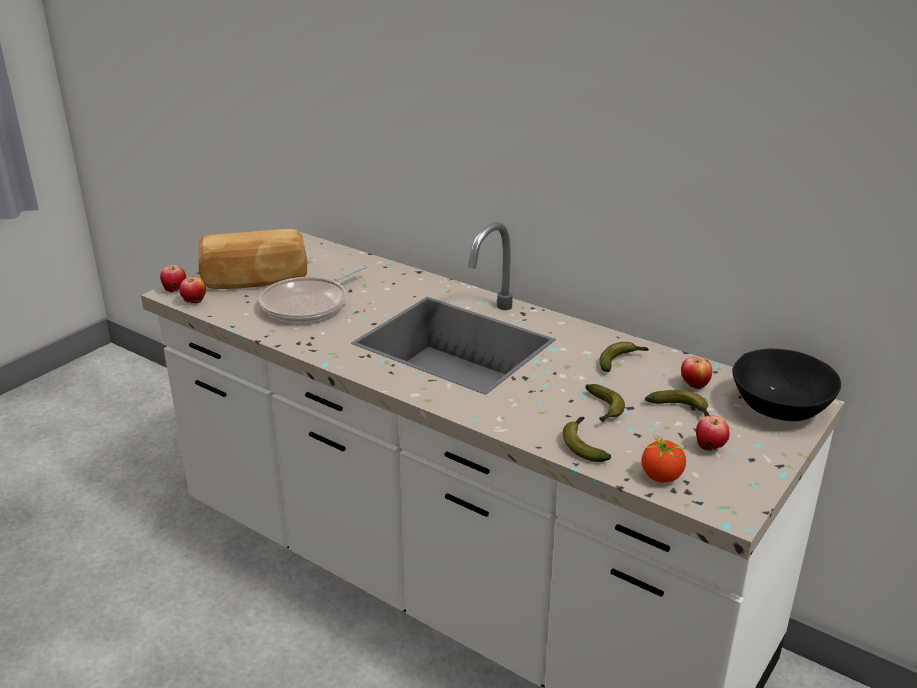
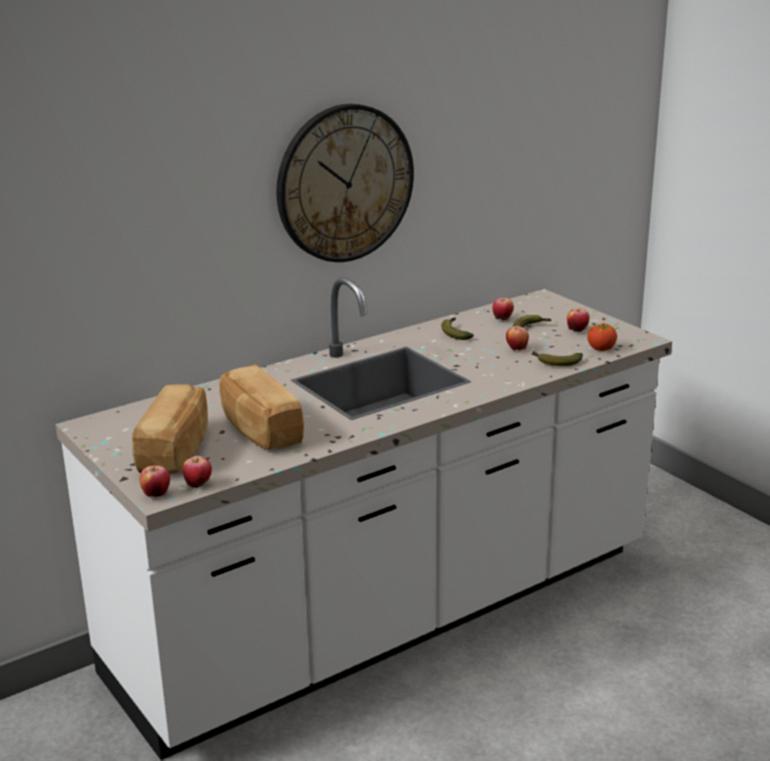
camera: 70 degrees left, 5 degrees down
(309, 305) = (259, 429): frying pan -> bread
(563, 126) = (344, 183): none -> wall clock
(604, 410) = (516, 349): banana -> apple
(780, 408) = (543, 304): black bowl -> none

